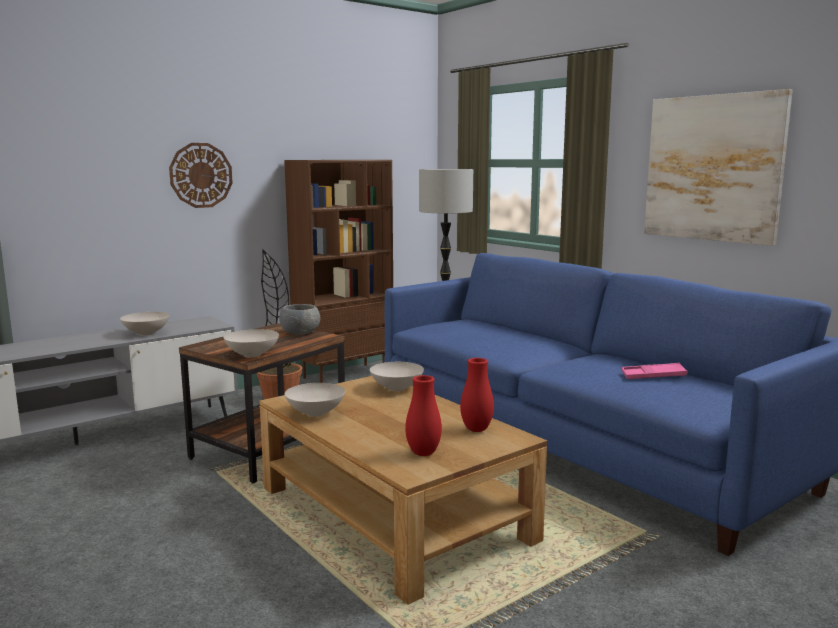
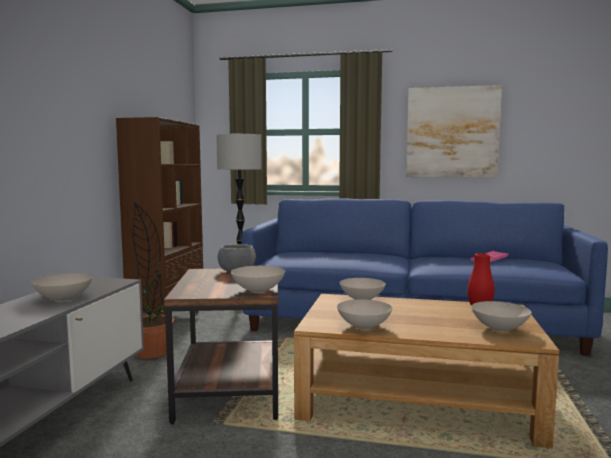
camera: 40 degrees left, 5 degrees down
(201, 175) = (56, 125): wall clock -> none
(423, 453) = (500, 329): red vase -> white bowl

